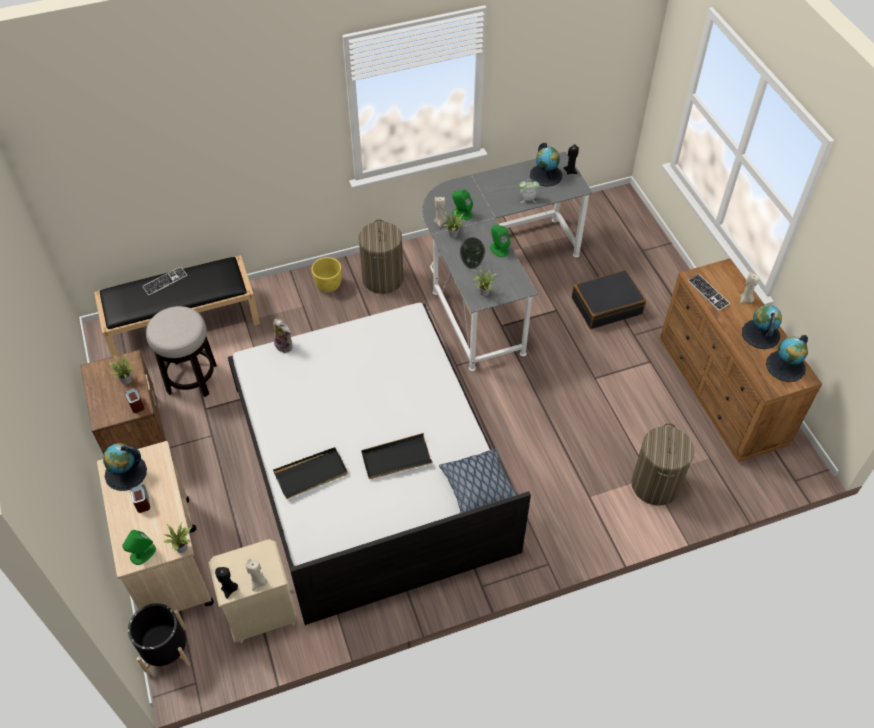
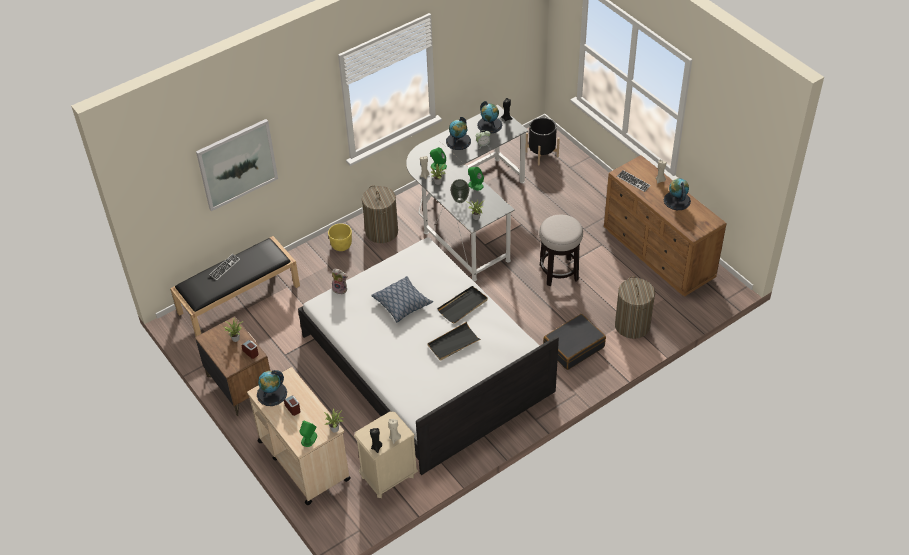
camera: 15 degrees left, 5 degrees down
(166, 651) = (329, 516): black planter -> black planter (542, 154)
(188, 155) = (237, 164): none -> picture
(191, 379) = (264, 337): stool -> stool (558, 272)
(311, 474) = (397, 368): black tray -> black tray (463, 306)
(479, 487) = (518, 347): pillow -> pillow (402, 303)
(606, 305) = (557, 213): black suitcase -> black suitcase (573, 347)
(785, 366) = (699, 217): globe -> globe (458, 141)

